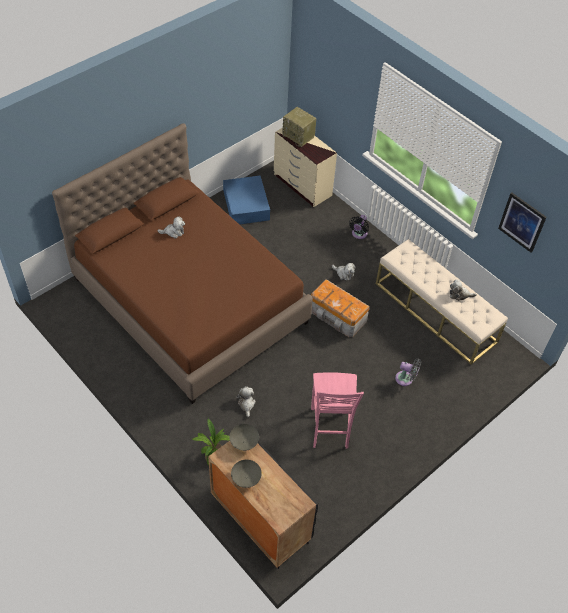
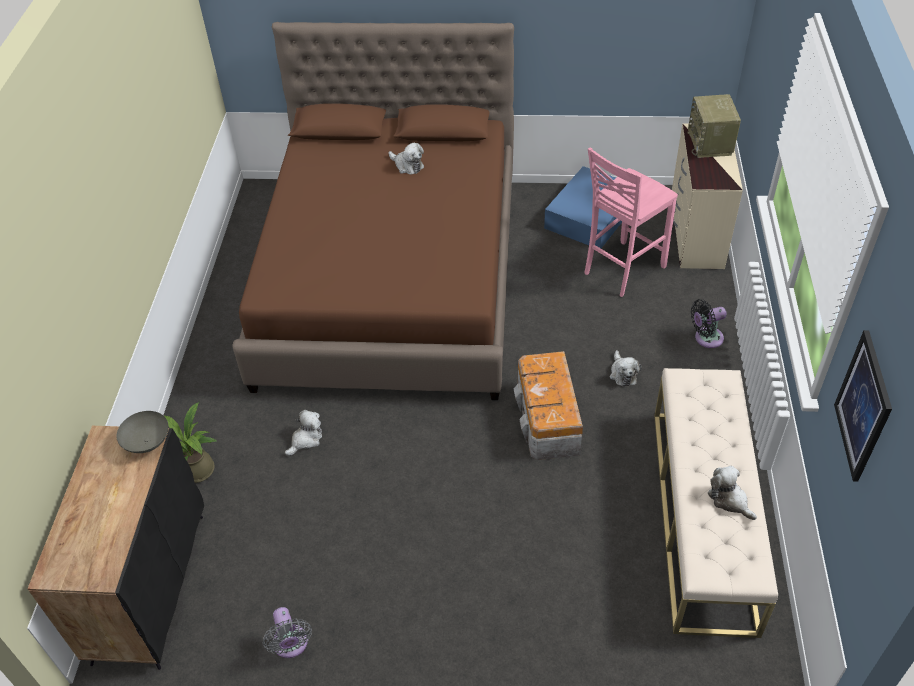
camera: 50 degrees right, 5 degrees down
(246, 478) = (91, 486): grey bowl -> none
(329, 429) = (362, 551): pink chair -> pink chair (622, 270)
(406, 379) = (544, 573): grey fan -> grey fan (291, 645)

